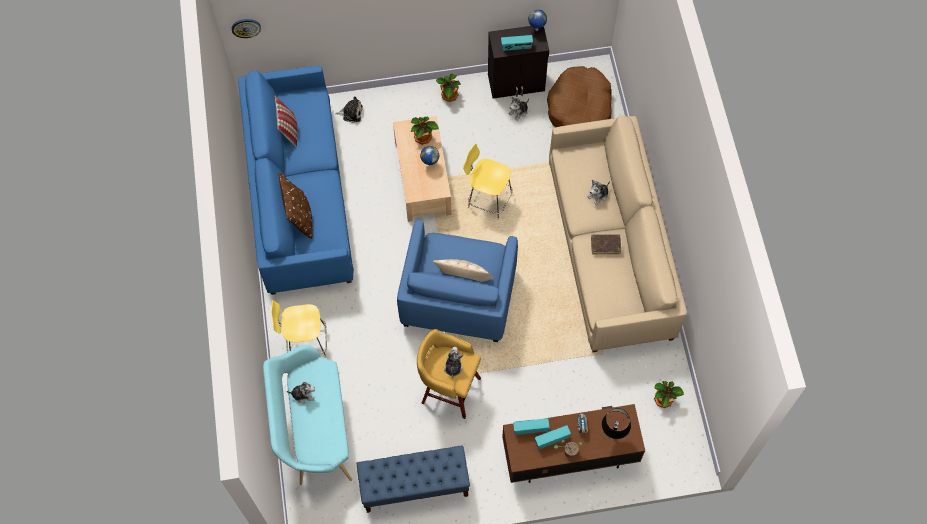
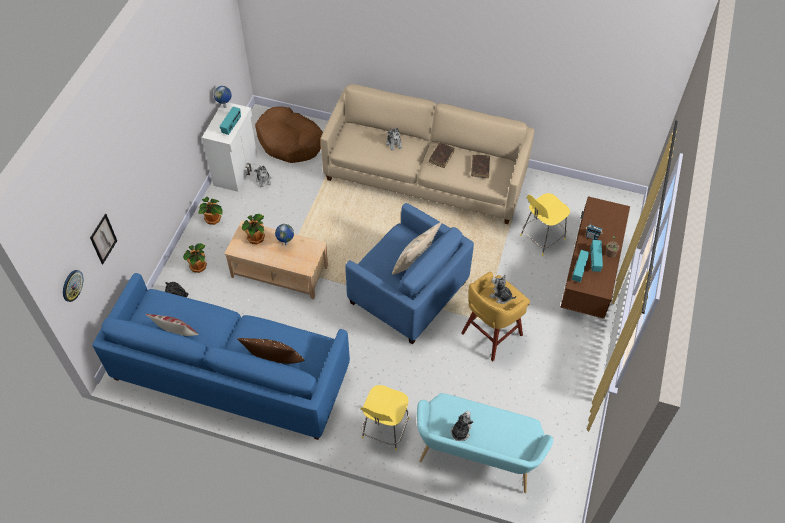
camera: 65 degrees left, 10 degrees down
(303, 22) = (103, 239): none -> picture
(414, 486) = (567, 399): blue bench -> none
(488, 200) = (330, 234): yellow stool -> yellow stool (541, 238)
(516, 83) = (236, 170): black cabinet -> white cabinet
(612, 435) = (608, 220): black table lamp -> none
(613, 287) = (480, 168): none -> brown book
(664, 400) = (570, 198): potted plant -> potted plant (199, 266)

